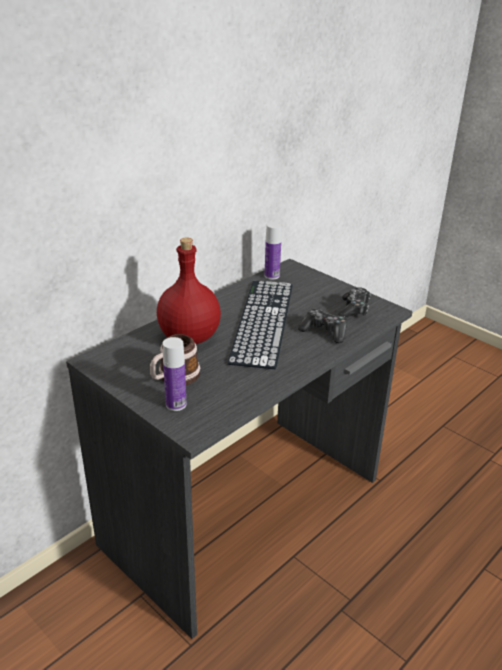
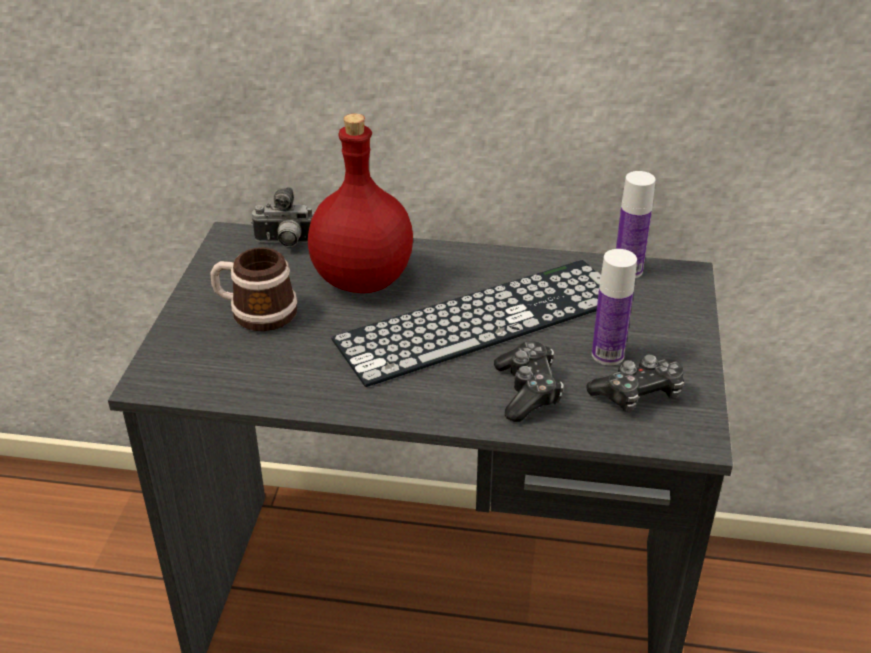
camera: 55 degrees right, 5 degrees up
(125, 347) = (286, 244): none -> camera
(176, 404) = (198, 341): bottle -> bottle (607, 355)

